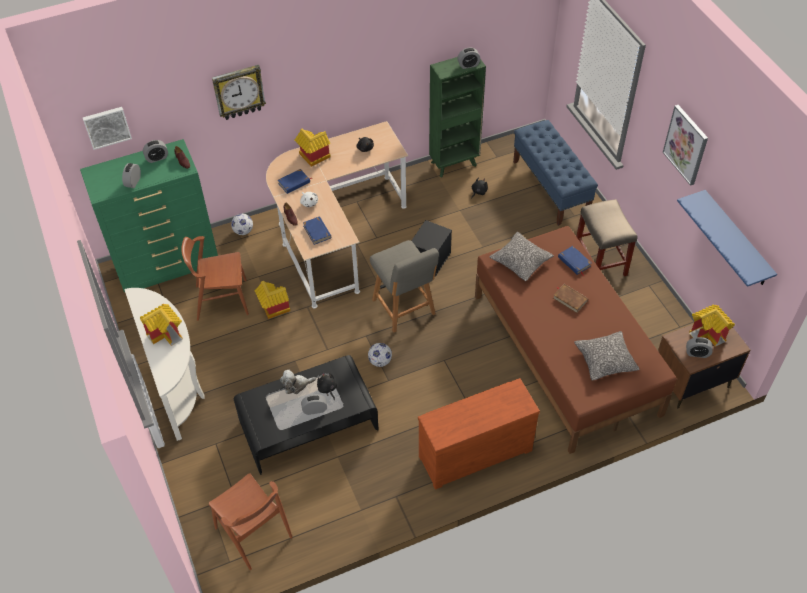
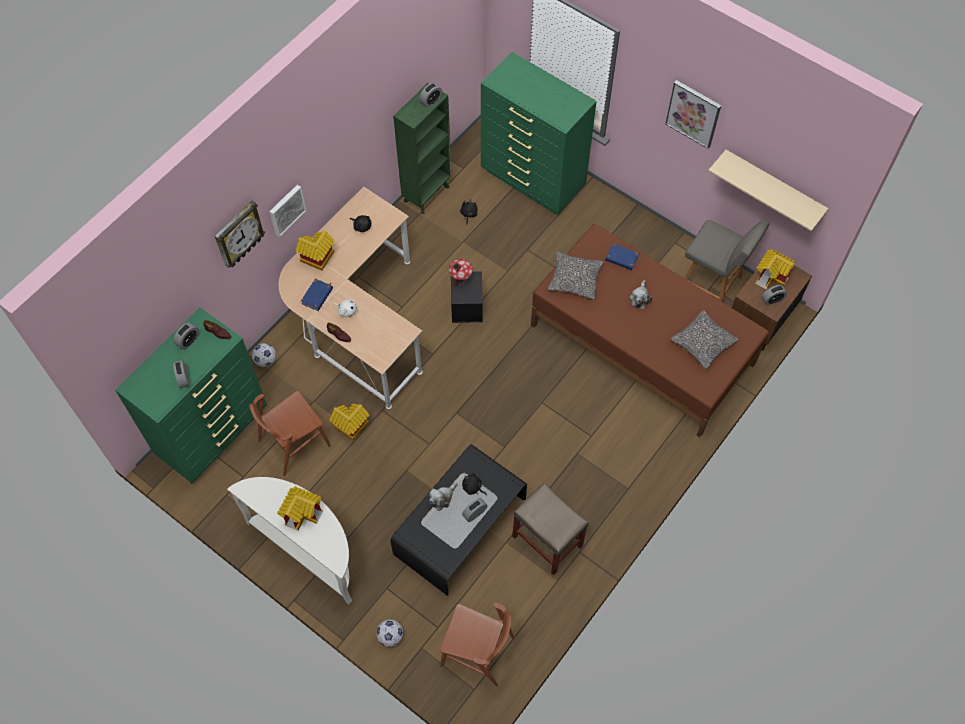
camera: 30 degrees left, 10 degrees up
(107, 126) = (130, 335): picture -> picture (286, 209)
(317, 232) = (375, 338): blue book -> none
(380, 361) = (485, 432): football -> football (390, 636)
(404, 308) = (475, 368): grey chair -> grey chair (712, 284)
(430, 229) = (461, 279): none -> toy house
(474, 451) = (620, 476): brown dresser -> none
(550, 188) = (532, 180): blue bench -> green dresser
(570, 299) = (640, 298): brown book -> plush toy
(601, 262) = (621, 238): beige stool -> beige stool (548, 541)
(736, 239) = (773, 186): blue shelf -> beige shelf

